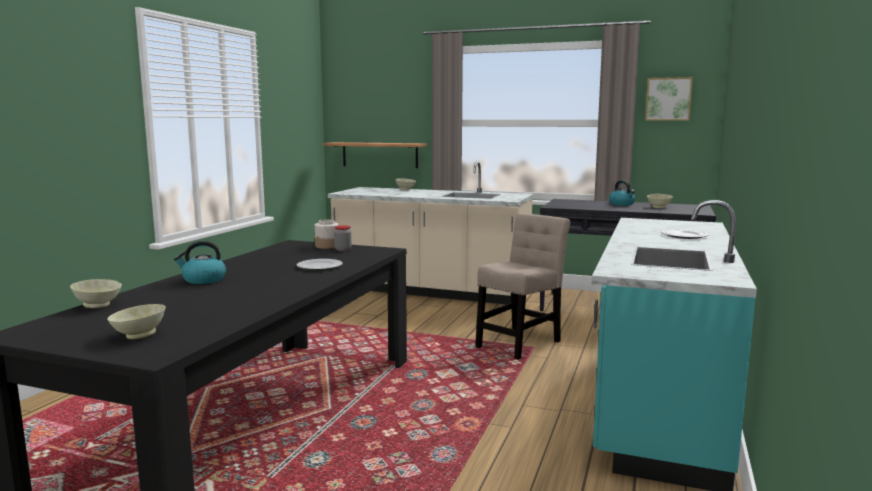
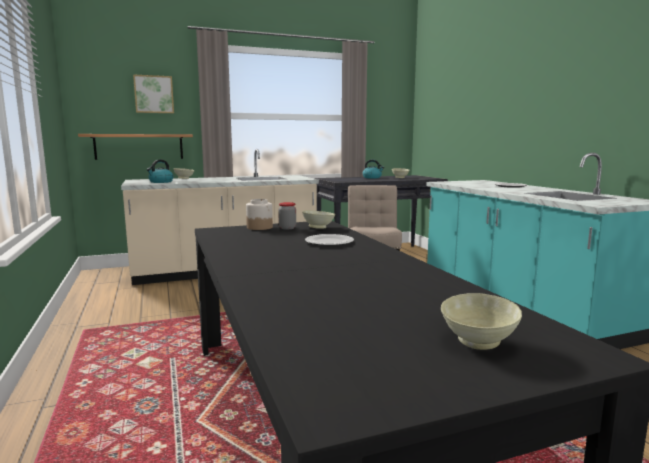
camera: 40 degrees left, 0 degrees up
(98, 305) = (276, 331): beige bowl -> beige bowl (319, 227)
(203, 280) = (274, 274): kettle -> kettle (161, 182)
(668, 99) = (382, 101): picture -> picture (154, 94)

